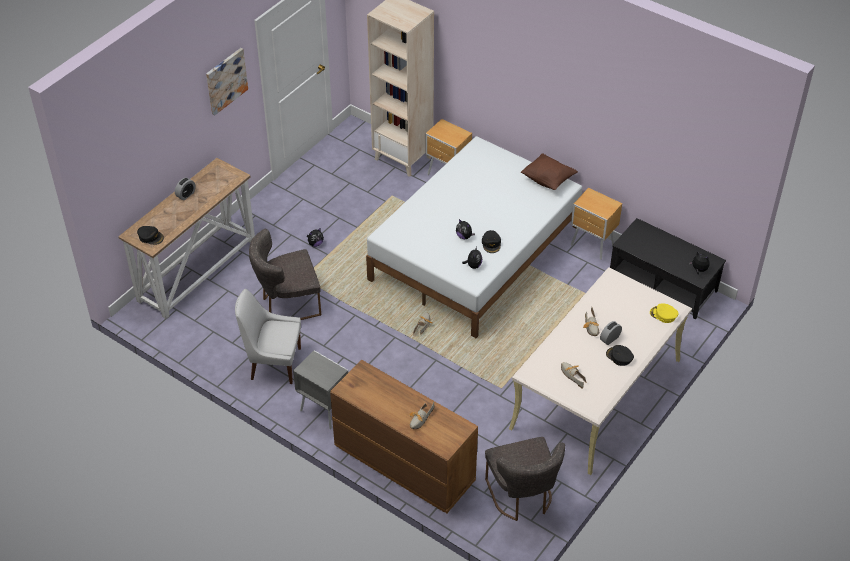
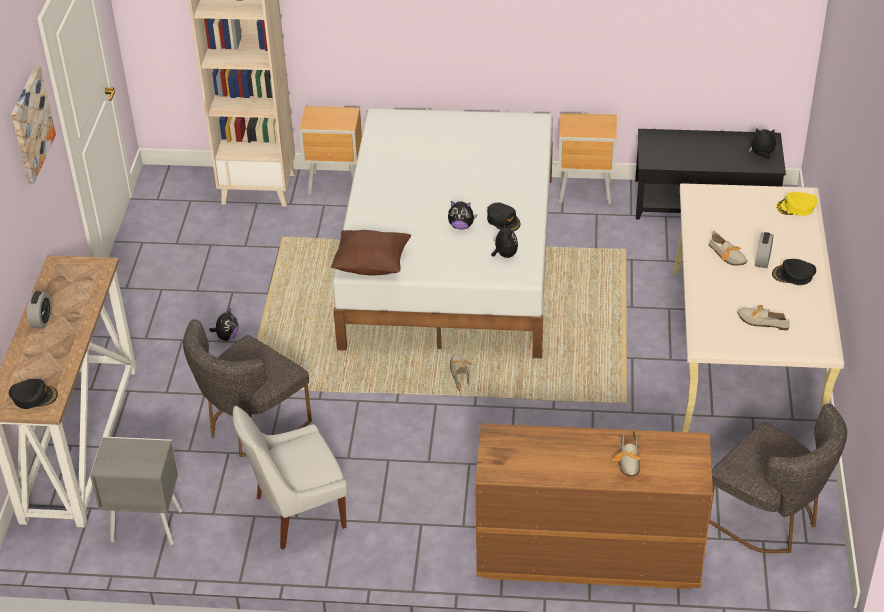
camera: 30 degrees left, 5 degrees down
(323, 410) = (419, 539): grey nightstand -> grey nightstand (145, 525)
(548, 180) = (505, 123): brown pillow -> brown pillow (372, 265)

